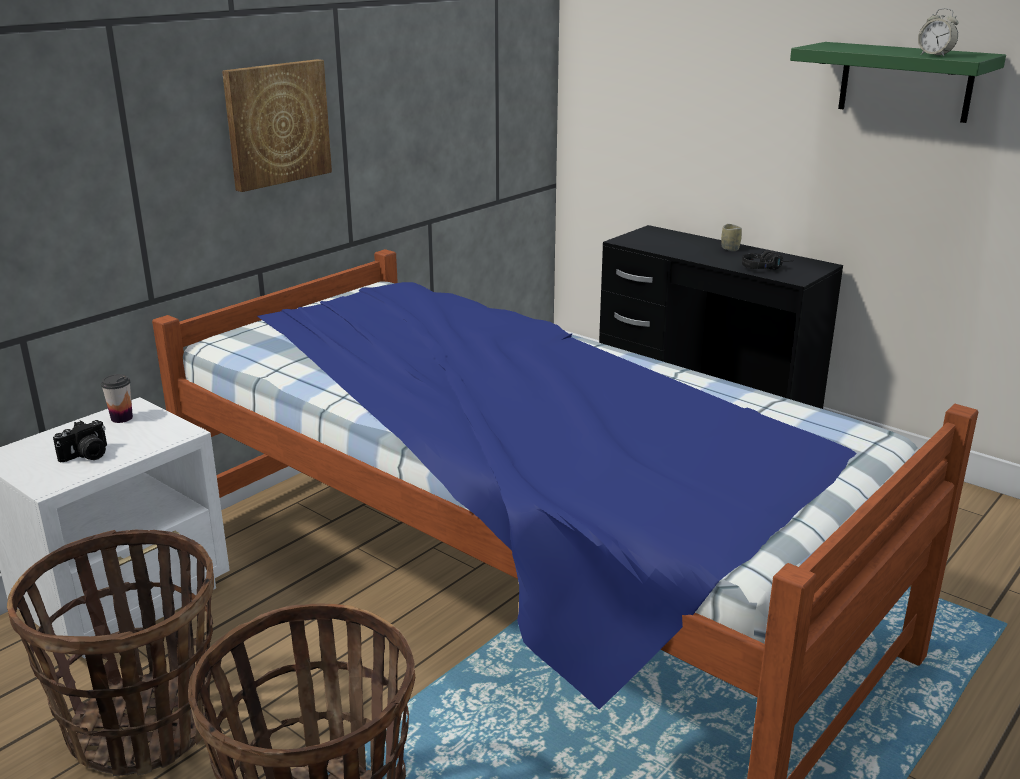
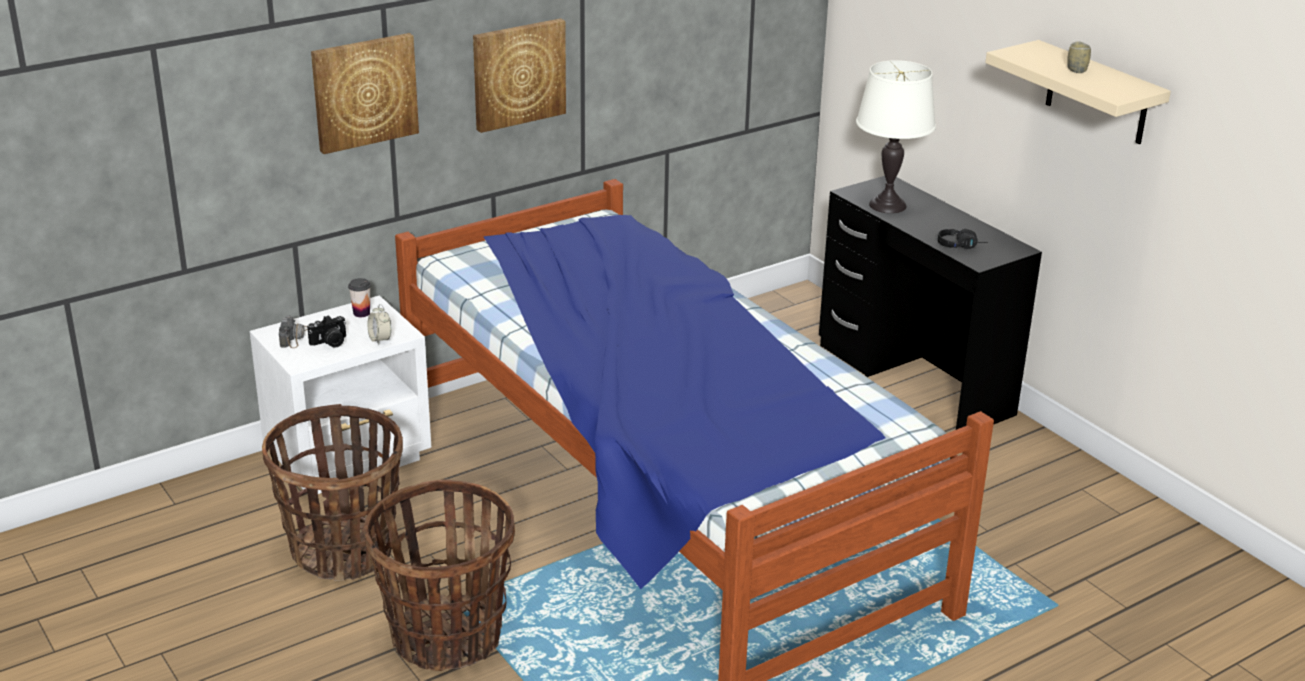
camera: 15 degrees right, 5 degrees up
(36, 455) = (294, 337): none -> camera
(95, 135) = (364, 92): none -> picture
(667, 246) = (887, 205): none -> white table lamp
(730, 249) = (947, 217): cup -> cup (1076, 70)
(905, 82) = (1097, 94): green shelf -> beige shelf
(935, 55) = (1095, 87): alarm clock -> alarm clock (380, 339)

